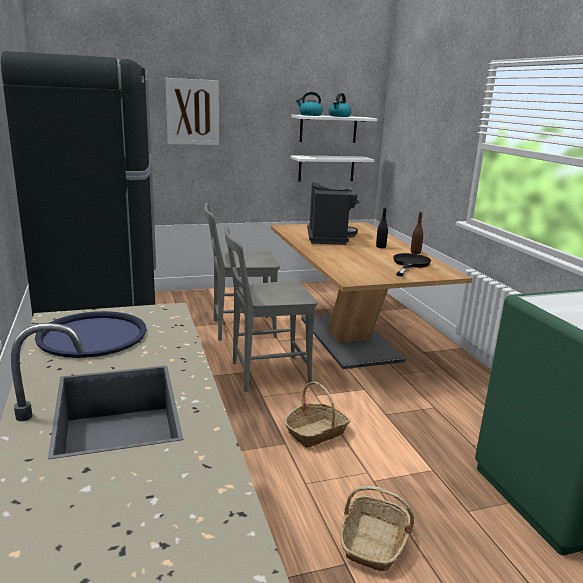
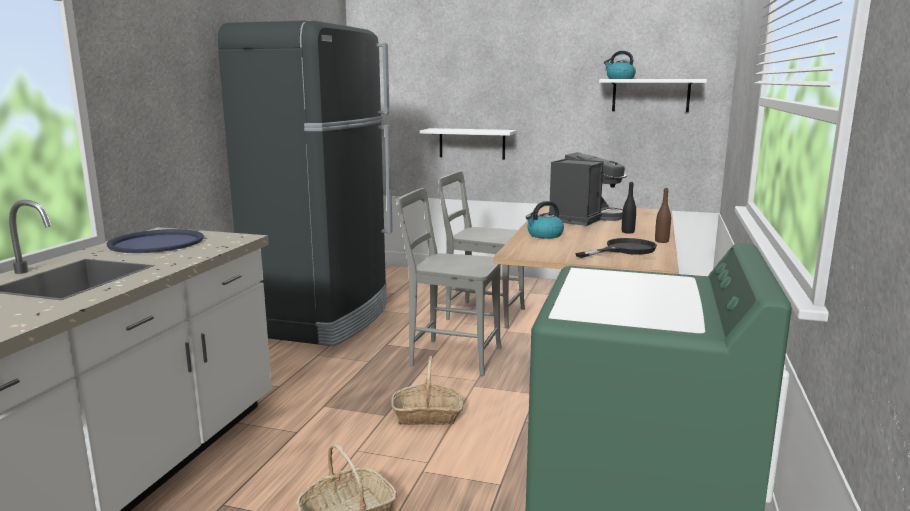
camera: 35 degrees right, 5 degrees down
(192, 112) = (488, 80): picture -> none
(326, 168) = (648, 144): white shelf -> white shelf (472, 143)
(339, 116) = (658, 78): kettle -> kettle (544, 235)

